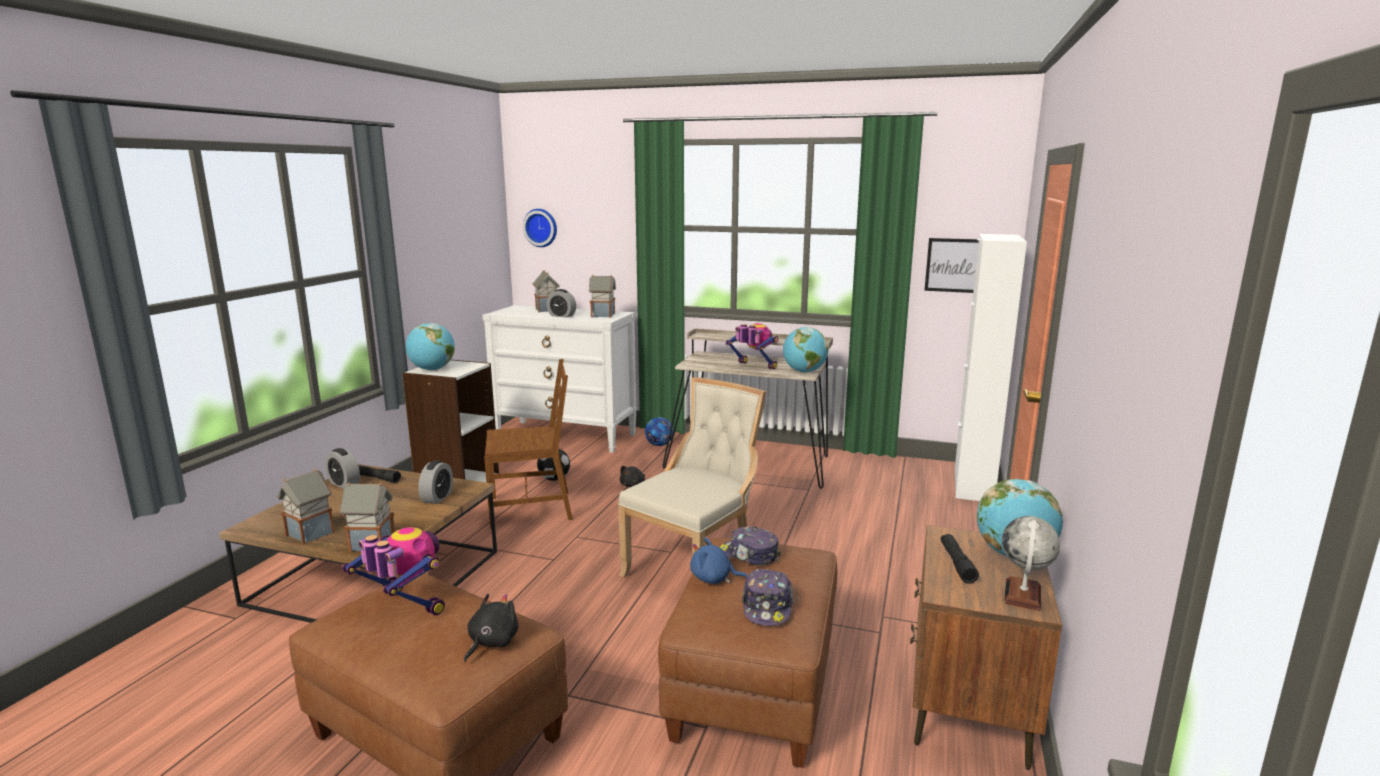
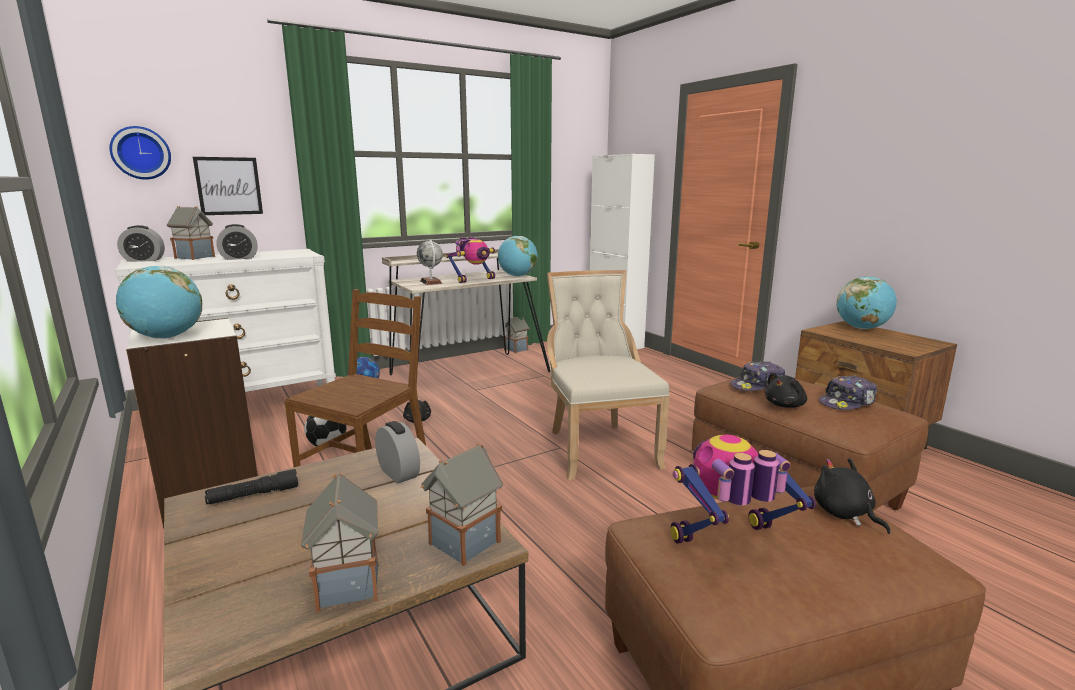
camera: 50 degrees left, 0 degrees up
(344, 483) = (216, 522): alarm clock -> alarm clock (144, 260)
(603, 315) = (287, 253): toy house -> toy house (516, 349)
(714, 579) = (785, 405): blue plush toy -> black plush toy
(753, 367) = (473, 280): toy robot -> toy robot turned 150 degrees clockwise
(767, 606) = (847, 403): cap -> cap turned 105 degrees clockwise
(954, 265) = (570, 182): picture -> picture (229, 186)
(957, 564) = (865, 339): black flashlight -> none
(1023, 595) = (916, 340): globe -> globe (431, 282)

